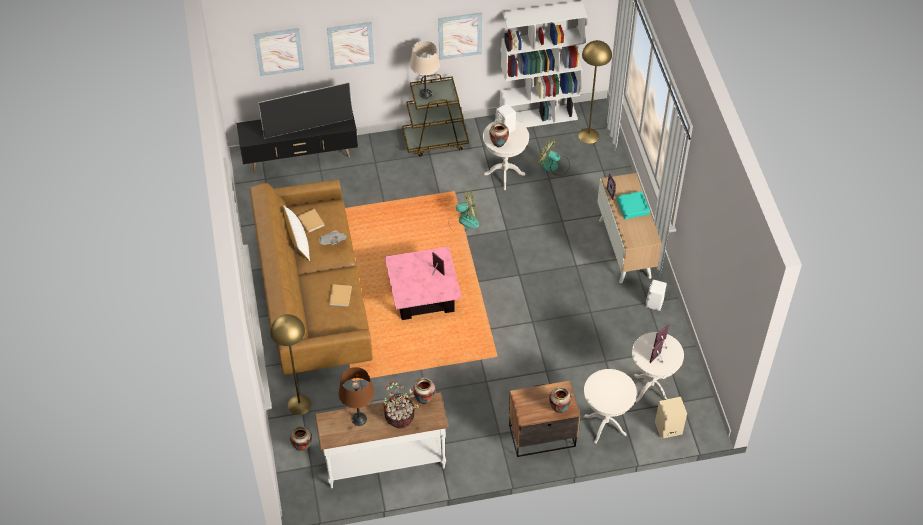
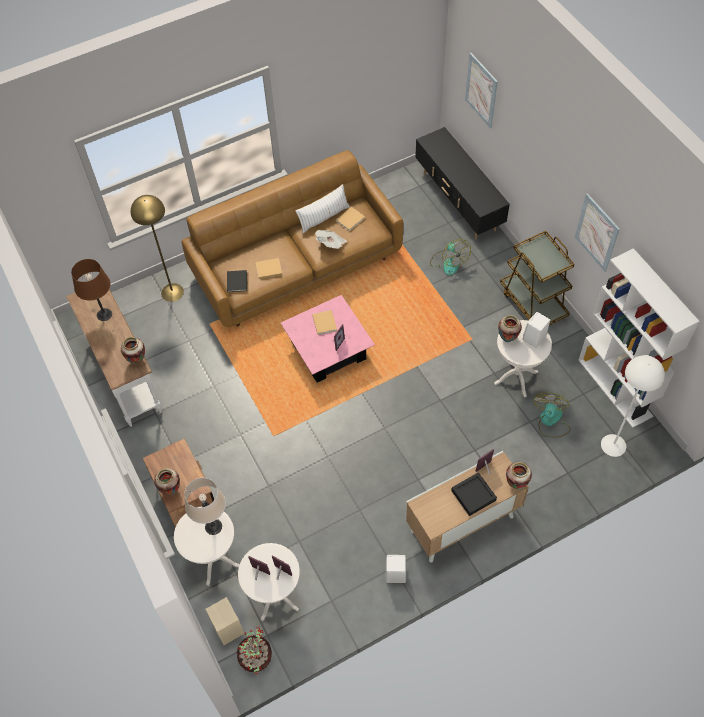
camera: 75 degrees right, 5 degrees up
(302, 447) = (127, 309): vase -> vase (516, 484)
(308, 128) = (463, 180): television -> none
(343, 323) = (237, 281): none -> black book
(350, 45) = (524, 143): picture -> none
(400, 416) = (114, 346): potted plant -> potted plant (255, 658)
(410, 276) = (324, 322): none -> beige book
(425, 94) = (539, 249): beige table lamp -> beige table lamp (213, 527)
(463, 222) = (435, 358): fan -> fan (448, 262)
(589, 135) = (613, 445): yellow floor lamp -> white floor lamp
(633, 207) = (473, 495): turquoise tray -> black tray

